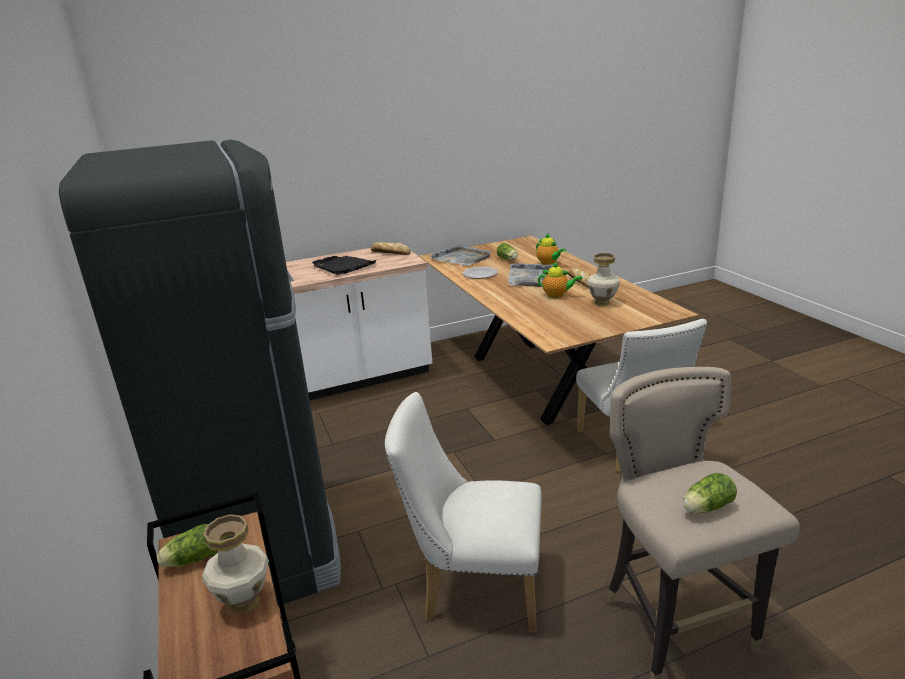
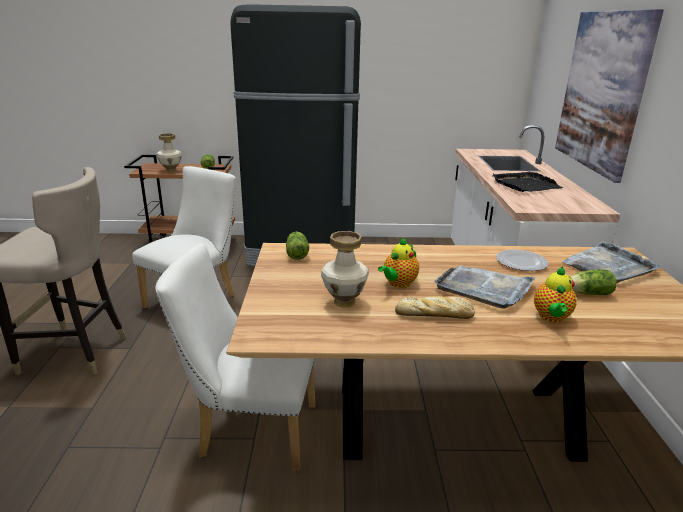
camera: 110 degrees right, 0 degrees up
(311, 174) = (602, 91): none -> picture
(390, 253) = (569, 204): bread -> none
(549, 263) = (551, 318): teapot -> teapot turned 60 degrees counterclockwise
(705, 508) = (29, 237): lettuce -> lettuce (297, 253)

